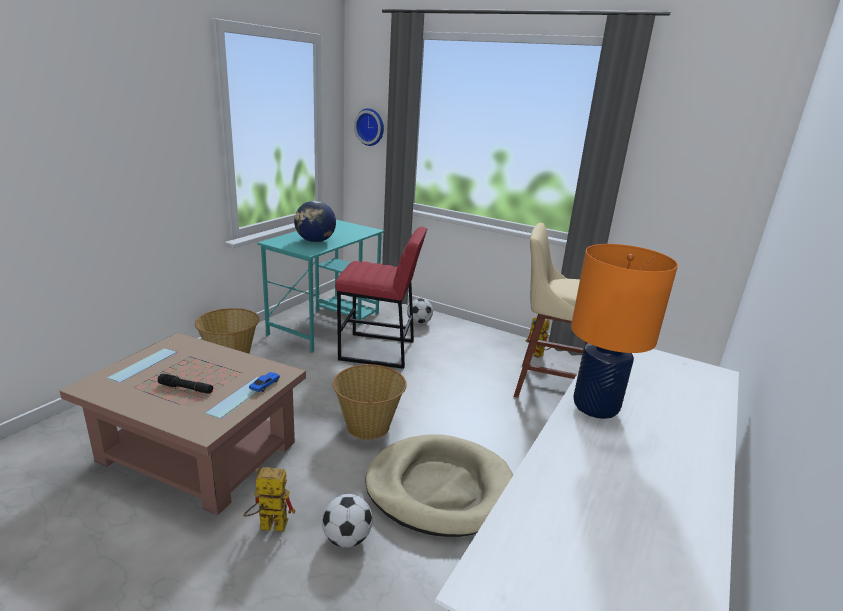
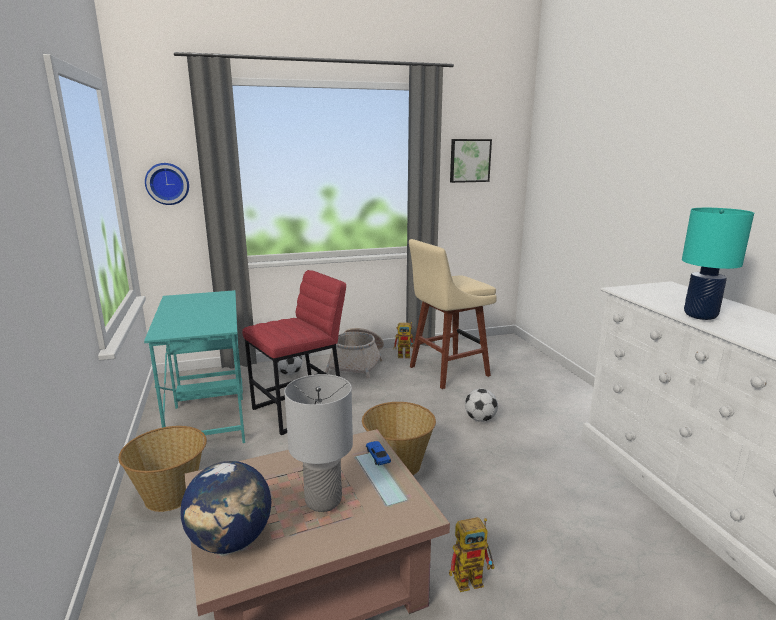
camera: 45 degrees left, 5 degrees down
(186, 388) = (324, 504): black flashlight -> grey table lamp
(267, 526) = (473, 578): toy robot -> toy robot turned 150 degrees counterclockwise
(315, 241) = (202, 318): globe -> globe (231, 541)
(347, 538) = (526, 538): football -> football (480, 419)
(440, 488) = (509, 468): beige dog bed -> none
(483, 340) = (357, 363): none -> basket
(594, 409) = (699, 317): orange table lamp -> turquoise table lamp
(682, 143) = (469, 160): none -> picture

